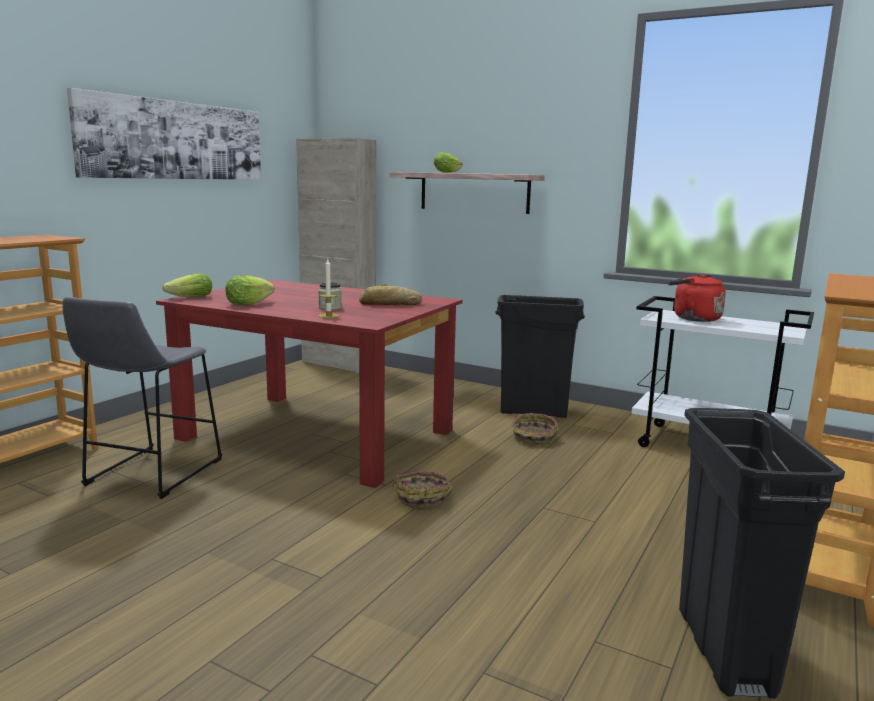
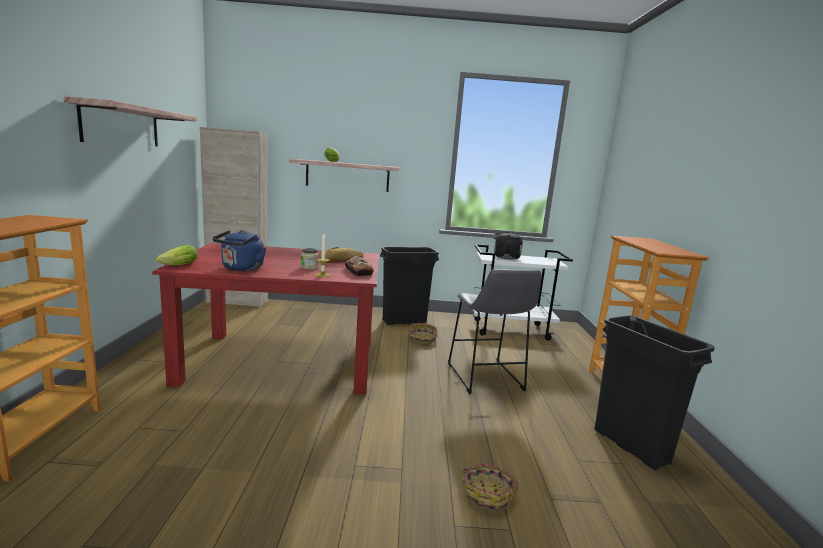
camera: 30 degrees left, 0 degrees up
(149, 474) = (180, 422): grey stool -> grey stool (486, 379)
(176, 140) = (121, 125): picture -> shelf
(248, 304) = (241, 269): lettuce -> blue kettle
(383, 316) = (358, 271): none -> bread
(422, 498) = (403, 394): basket -> basket (487, 494)
(693, 318) = (504, 257): red kettle -> black kettle

